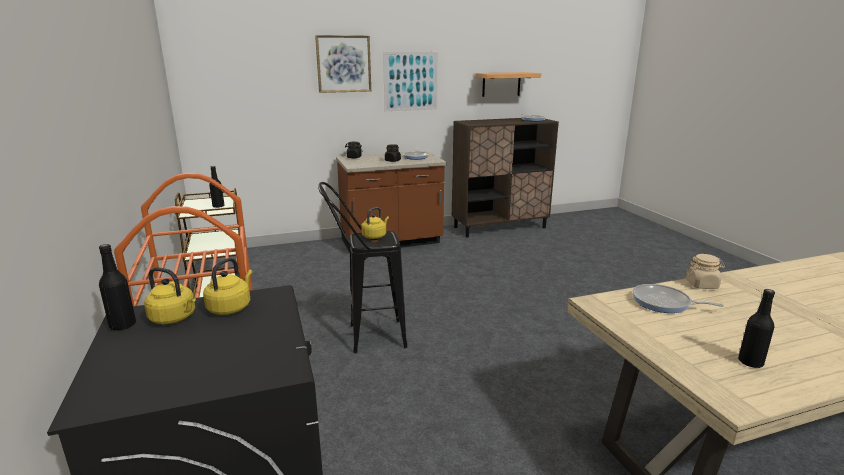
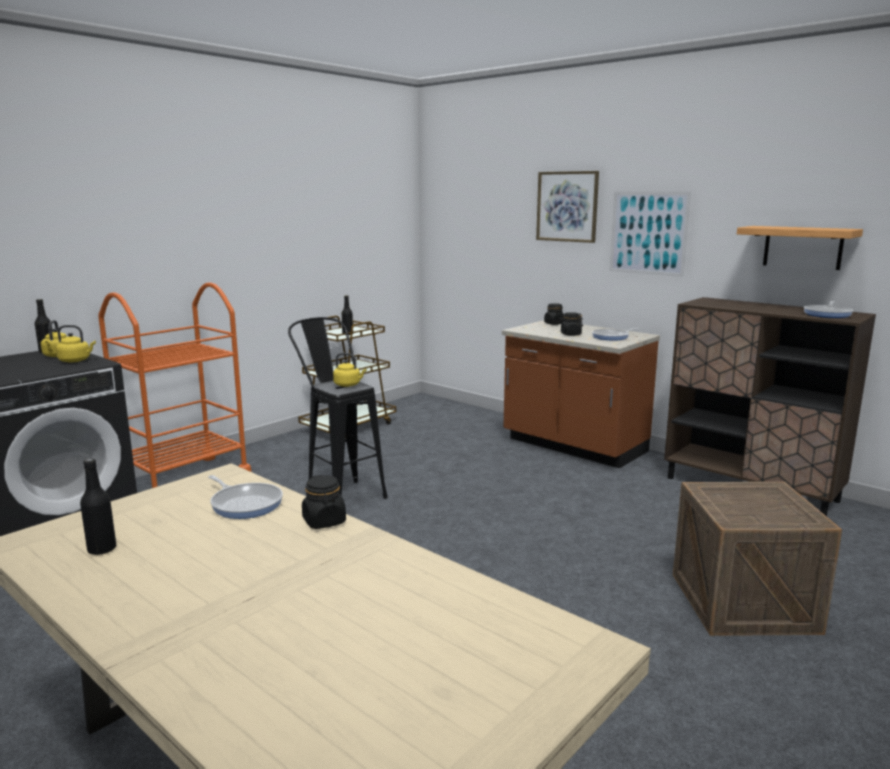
camera: 60 degrees right, 5 degrees down
(610, 269) = (743, 602): none -> crate
(664, 303) = (245, 504): frying pan -> frying pan turned 135 degrees clockwise
(702, 285) = (324, 521): beige jar -> black jar

